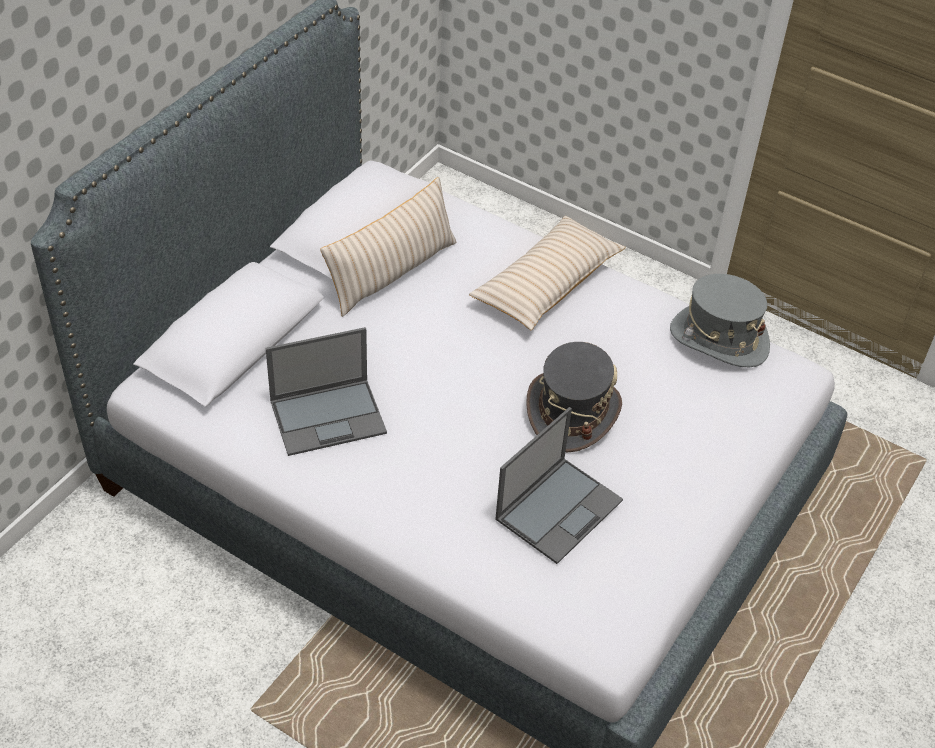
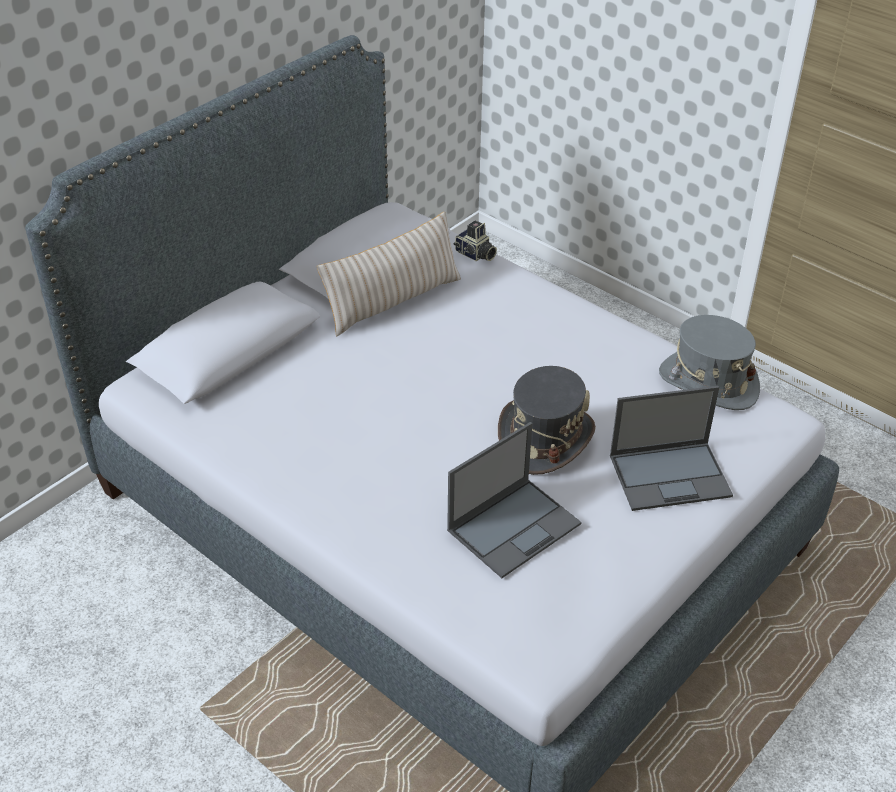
camera: 10 degrees right, 5 degrees down
(329, 416) = (304, 423): laptop -> laptop (671, 475)
(465, 214) = (475, 254): none -> camera
(547, 284) = (543, 321): beige pillow -> none

